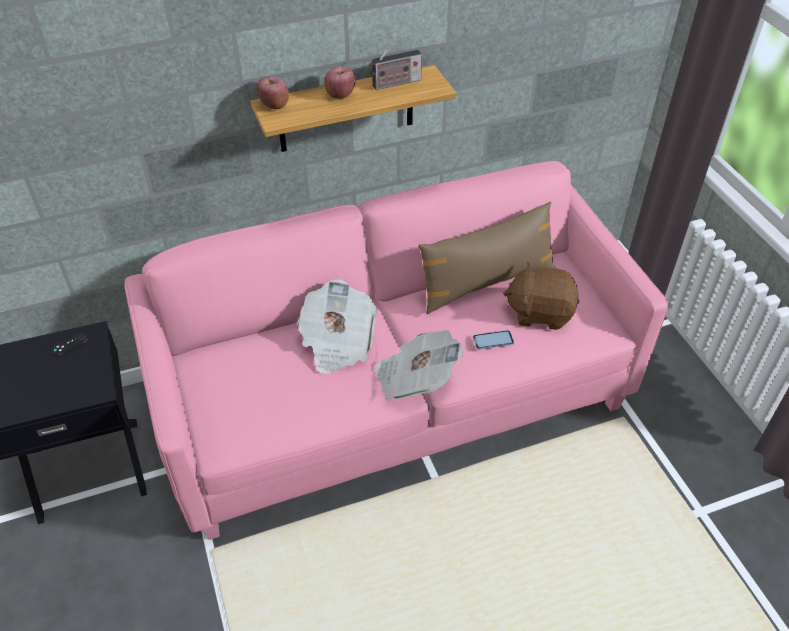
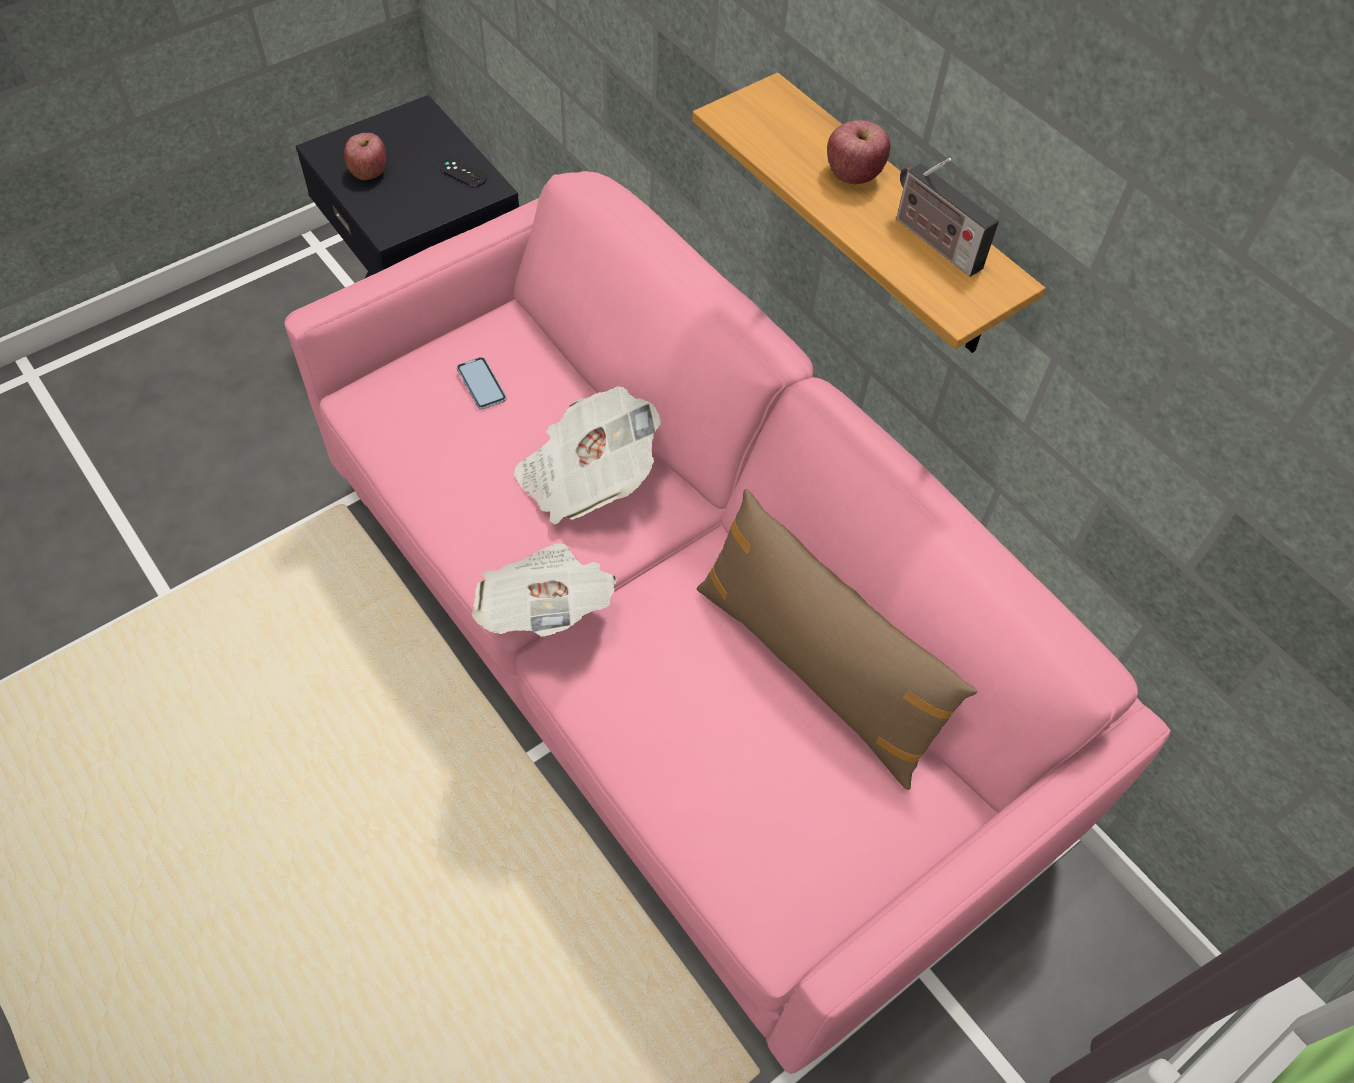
camera: 70 degrees right, 10 degrees up
(274, 105) = (775, 102): apple -> apple (369, 172)
(493, 340) = (666, 708): phone -> phone (481, 384)
(540, 312) = (771, 779): brown plush toy -> none

